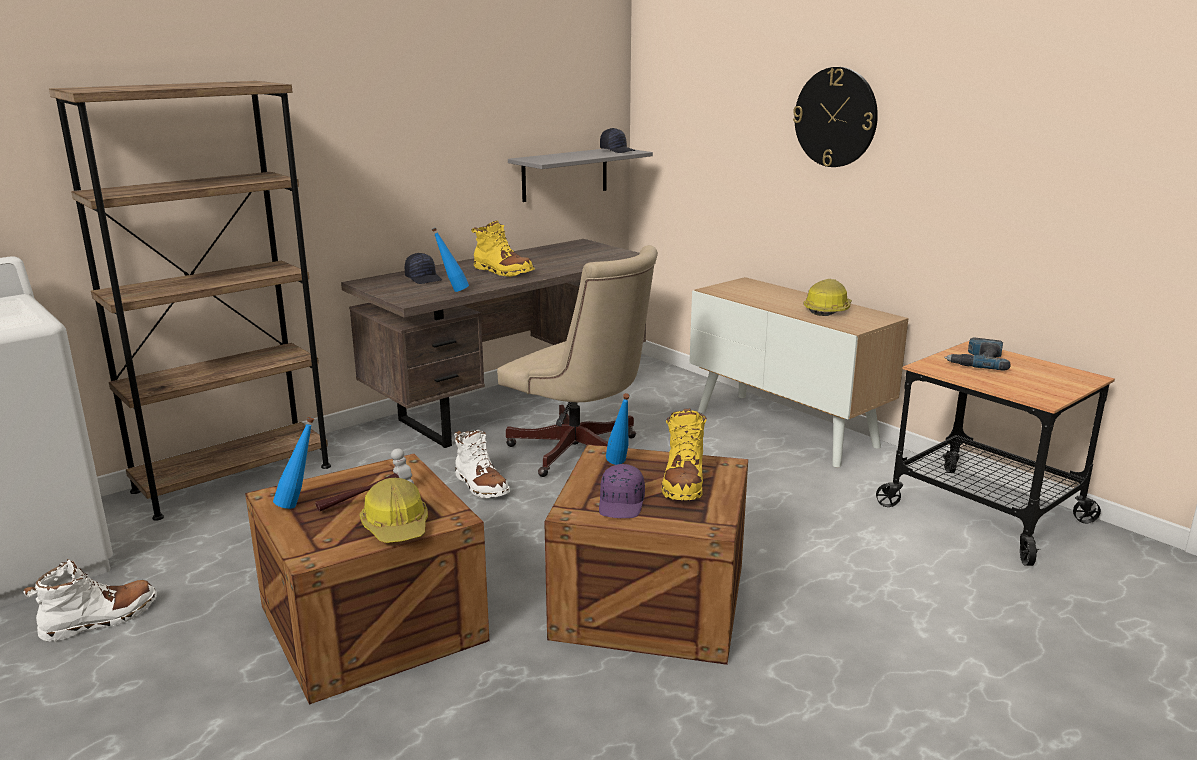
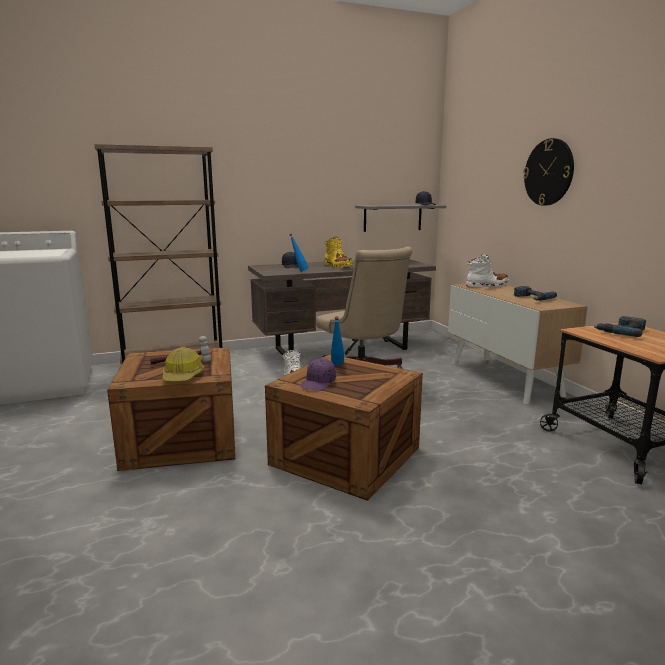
camera: 20 degrees right, 5 degrees down
(100, 620) = (60, 414): white boot -> white boot (487, 285)
(299, 504) = (147, 360): blue bottle -> none
(683, 483) = (368, 378): yellow boot -> none
(827, 309) = (531, 298): hard hat -> power drill

